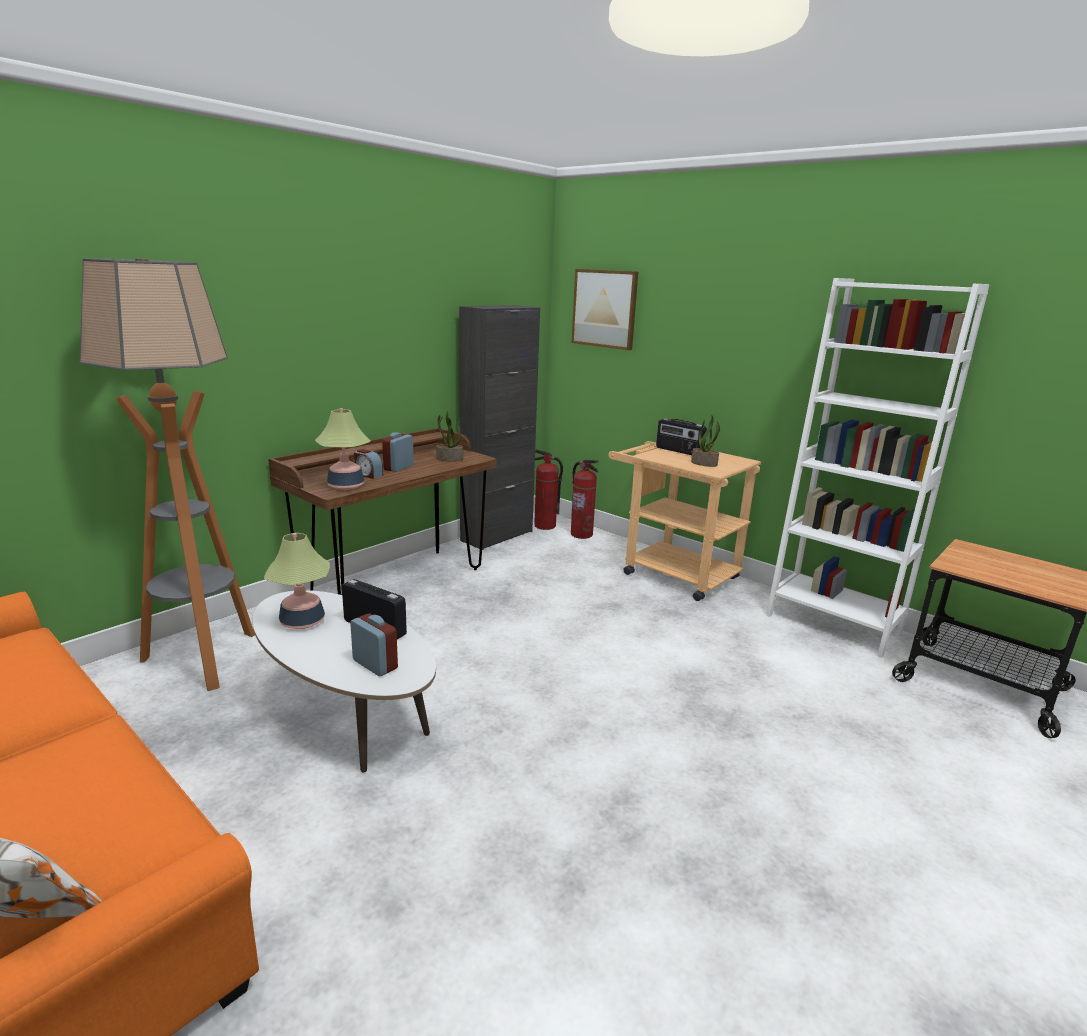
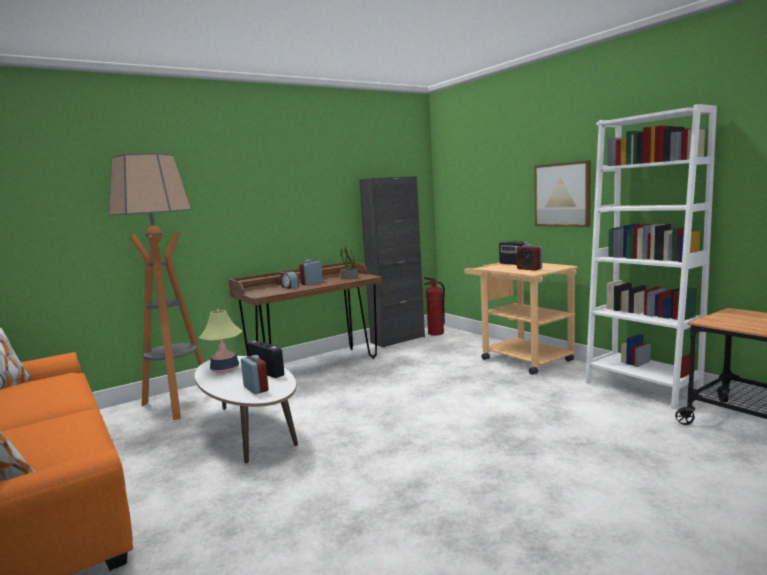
camera: 15 degrees right, 10 degrees down
(346, 486) = (271, 292): table lamp -> none
(581, 534) = (461, 337): fire extinguisher -> none
(604, 308) = (465, 173): picture -> picture (562, 194)
(704, 463) = (529, 269): potted plant -> alarm clock

